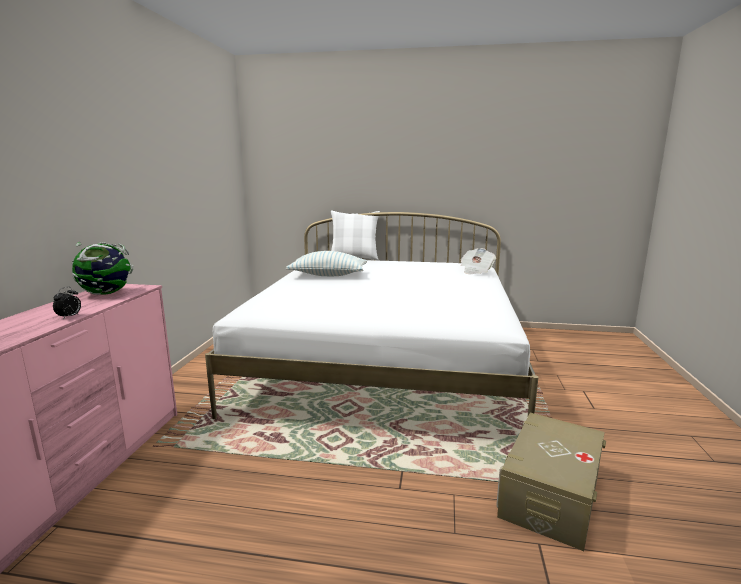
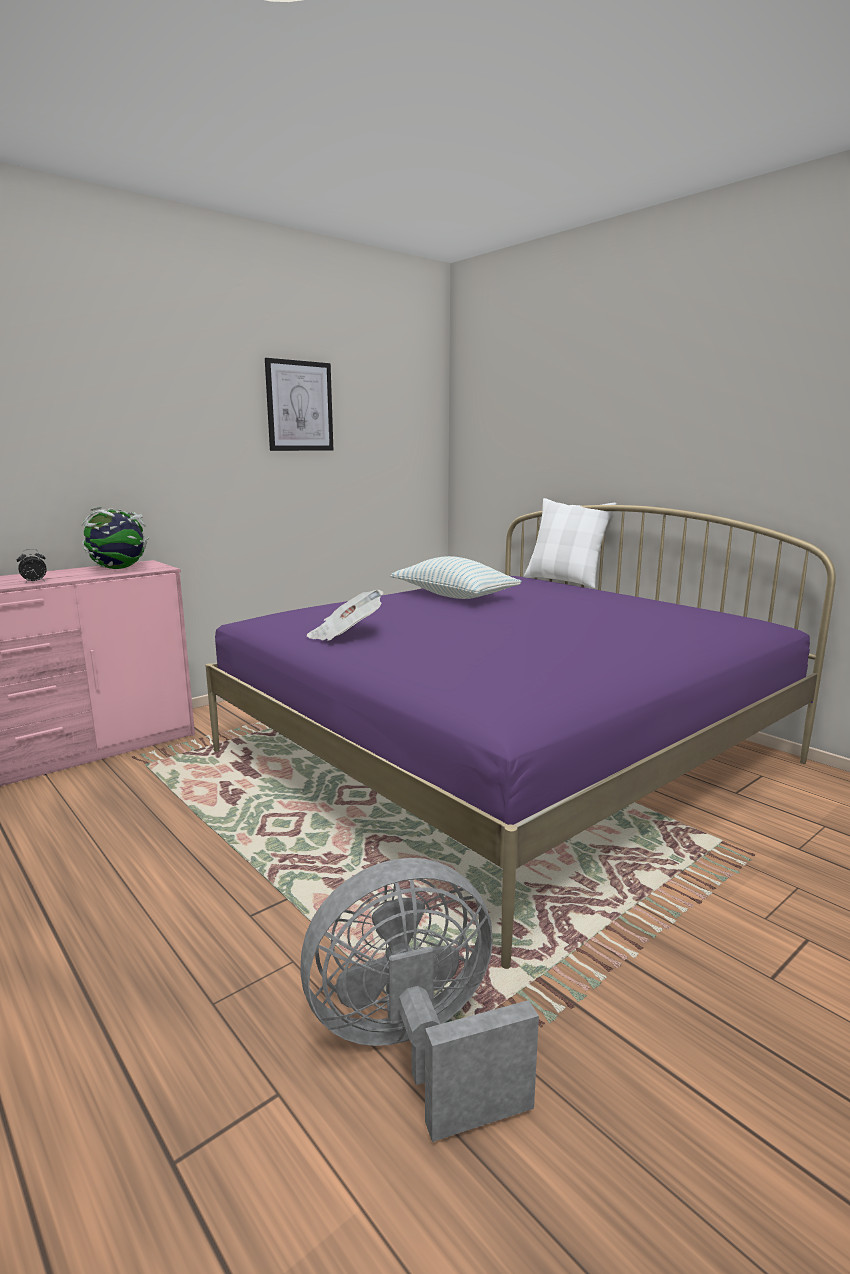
camera: 40 degrees right, 0 degrees up
(176, 152) = (299, 406): none -> picture
(385, 363) = (505, 757): white bed -> purple bed
(476, 271) = (714, 630): newspaper -> newspaper (345, 635)
(550, 495) = (414, 1050): beige storage box -> grey fan

